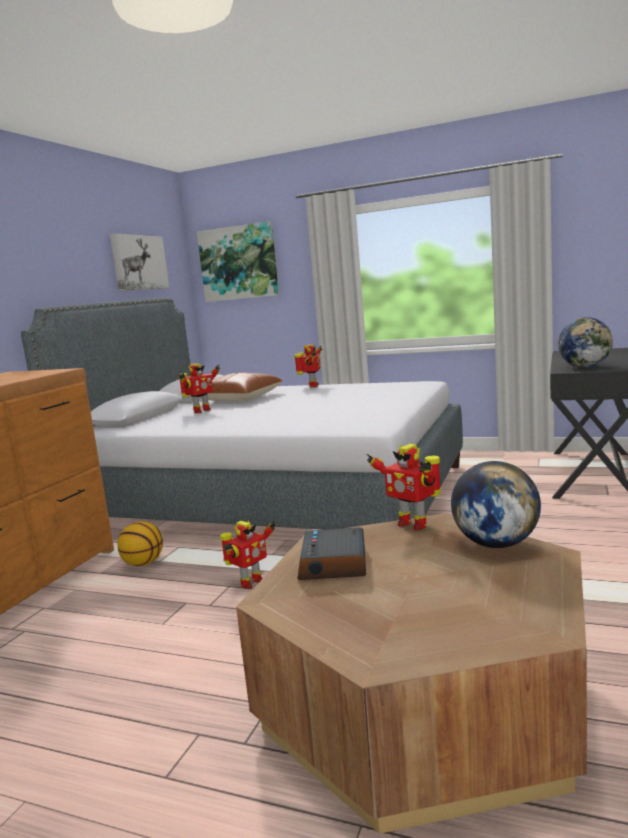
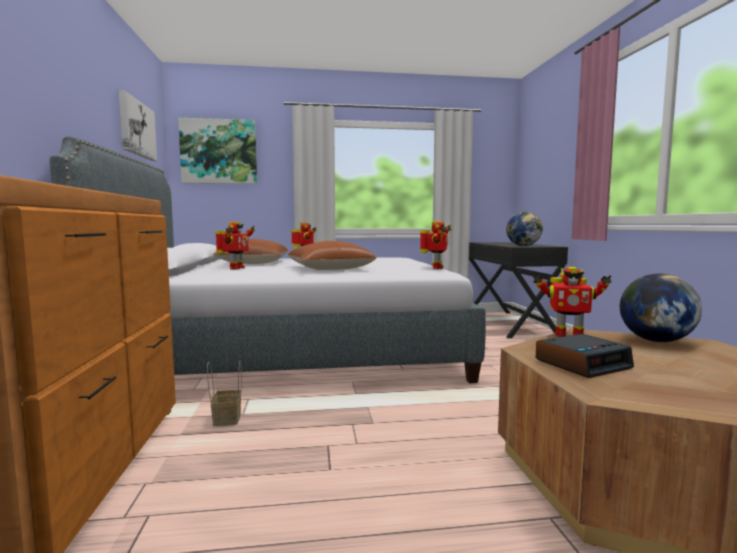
camera: 30 degrees left, 5 degrees down
(143, 563) = (226, 418): basketball -> basket
(250, 583) = (369, 418): toy robot -> toy robot (436, 268)
(277, 415) = (330, 269): none -> brown pillow
(334, 564) = (582, 363): alarm clock -> alarm clock turned 90 degrees counterclockwise

